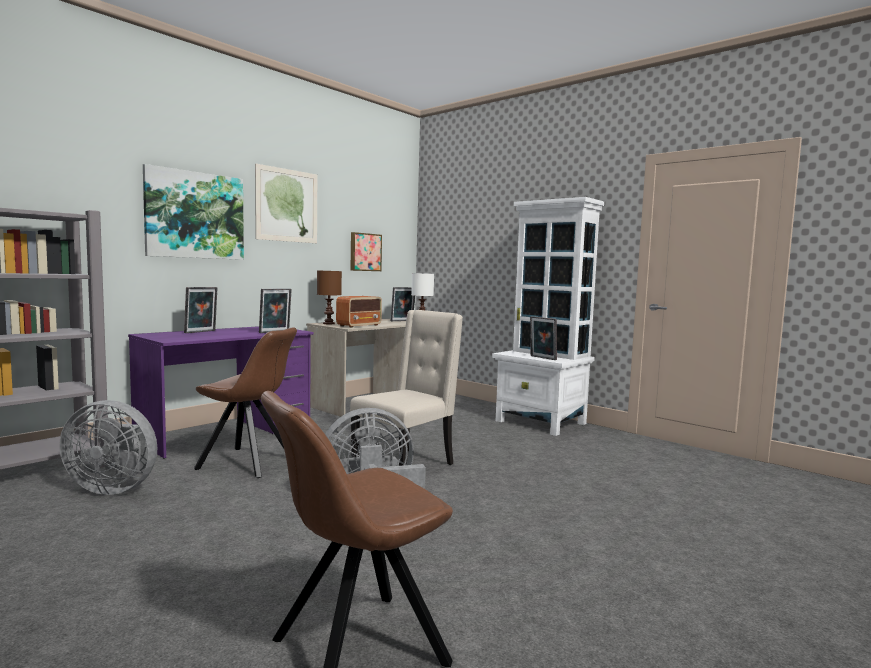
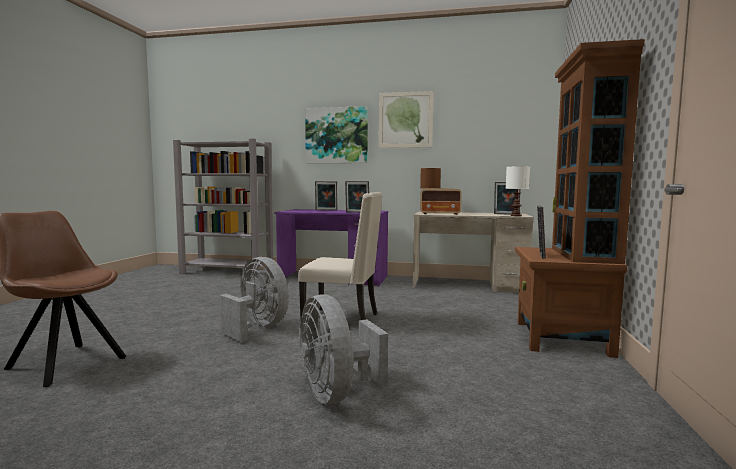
camera: 60 degrees right, 0 degrees up
(115, 488) = (231, 285): grey fan -> grey fan (336, 393)
(247, 462) = (292, 292): brown chair -> none
(365, 252) = (486, 151): picture -> none
(540, 422) = (560, 338): white cabinet -> brown cabinet

